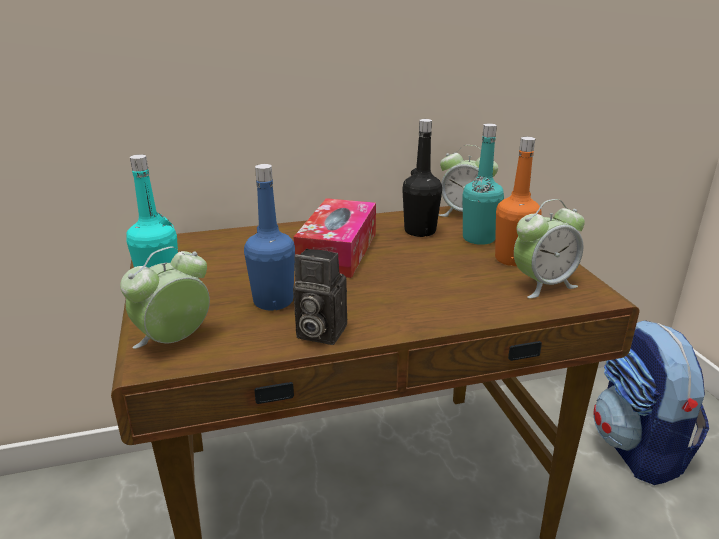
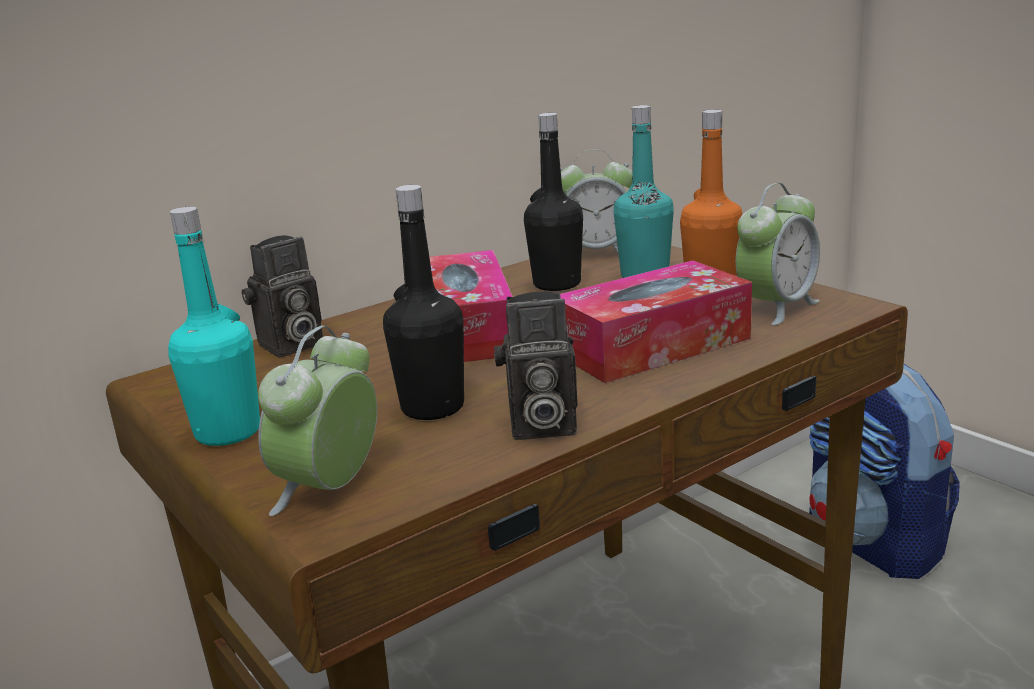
camera: 20 degrees left, 5 degrees down
(238, 238) = (290, 346): none -> camera
(273, 301) = (432, 407): blue bottle -> black bottle
(436, 292) = (652, 345): none -> tissue box

